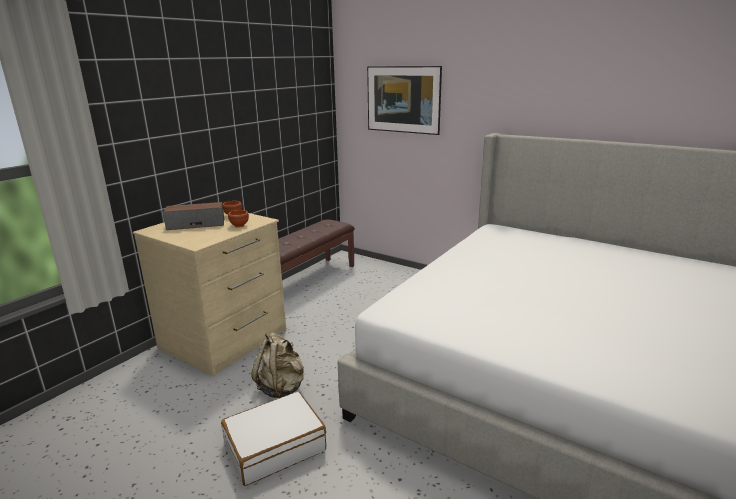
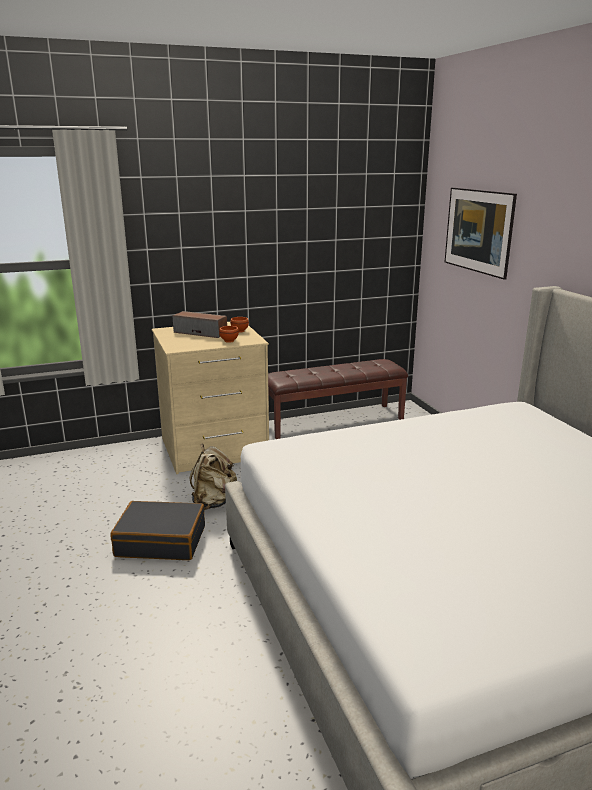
camera: 35 degrees right, 0 degrees up
(274, 446) = (161, 541): white suitcase -> black suitcase

